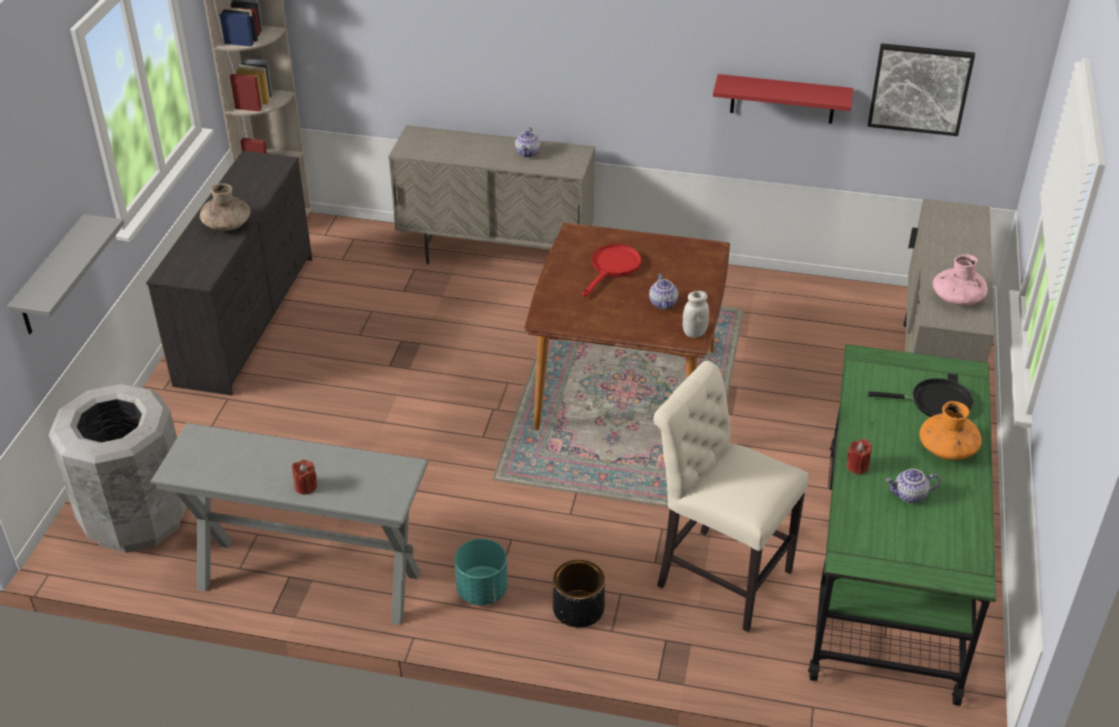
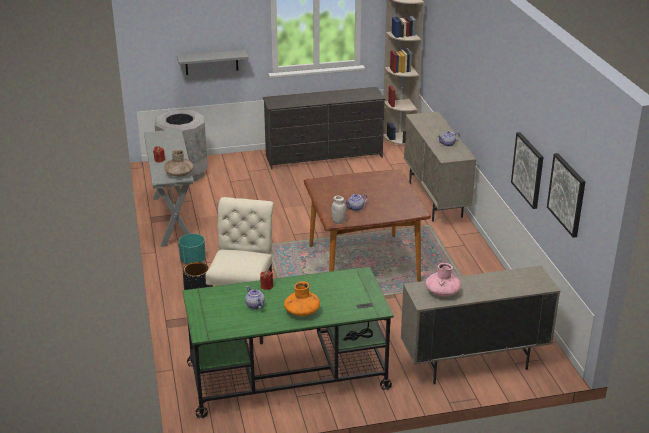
camera: 65 degrees right, 10 degrees down
(227, 224) = (317, 99): brown vase -> brown vase (179, 174)
(612, 268) = (373, 189): red frying pan -> none
(782, 99) = (528, 169): red shelf -> picture
(936, 402) = (340, 302): black frying pan -> none

